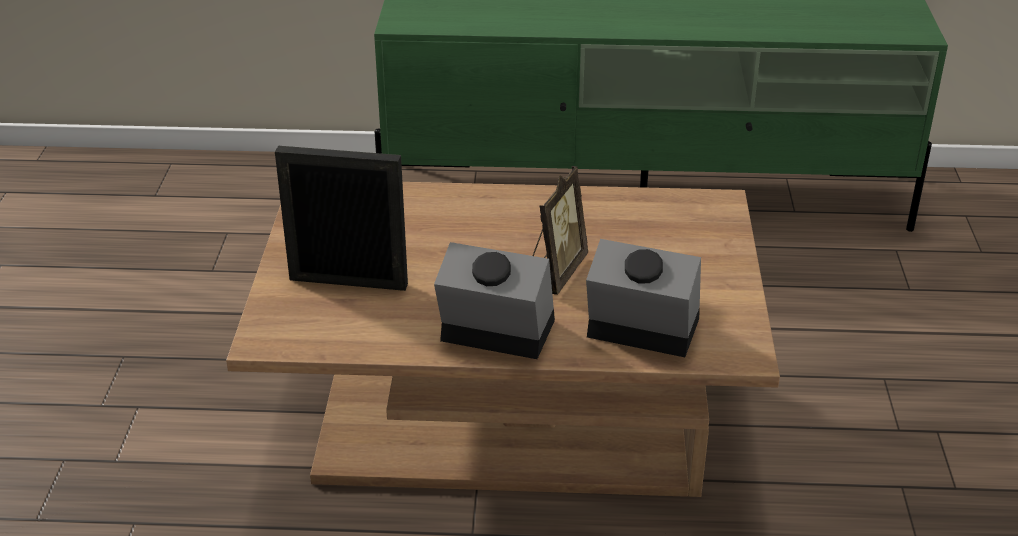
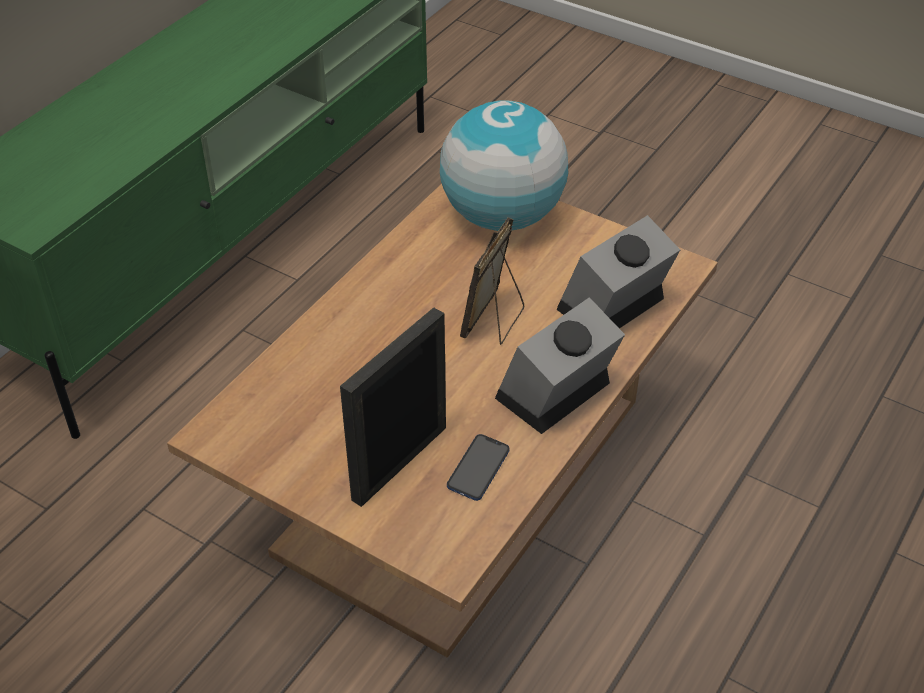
camera: 60 degrees left, 10 degrees up
(373, 321) = (478, 468): none -> phone
(554, 273) = (494, 321): picture frame -> picture frame turned 120 degrees counterclockwise
(695, 232) = (502, 217): none -> globe

